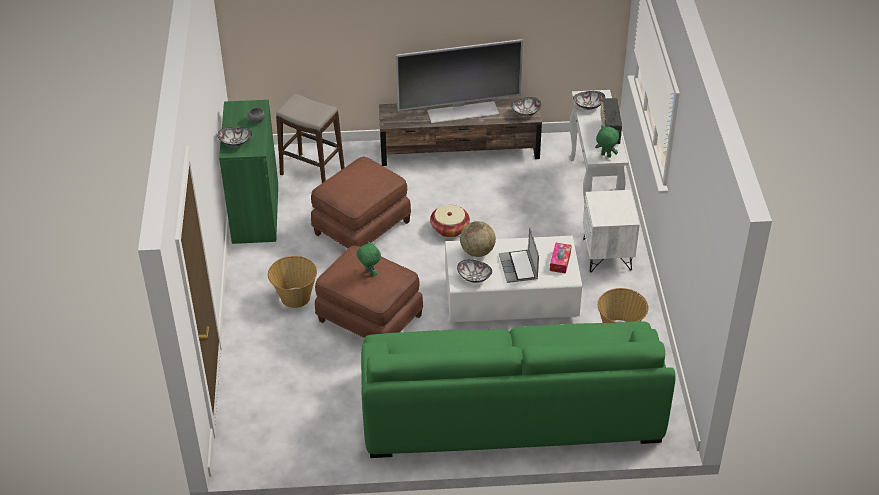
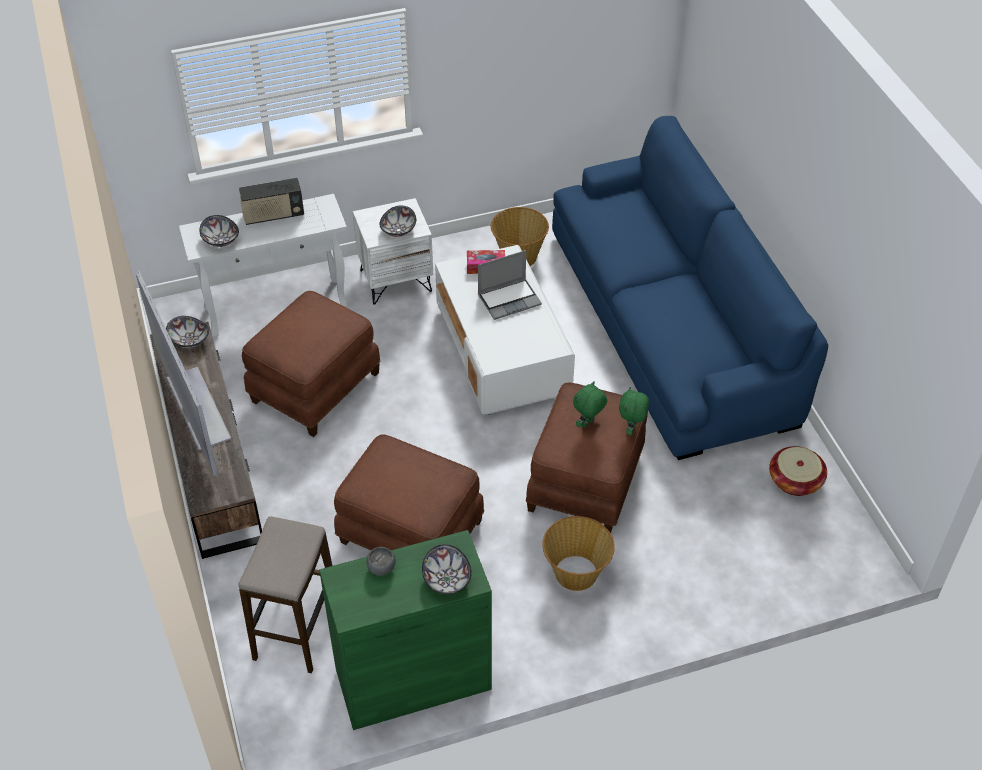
camera: 105 degrees left, 5 degrees up
(450, 228) = (387, 434): basket -> basket (795, 481)
(474, 277) = (542, 335): bowl -> bowl (399, 230)
(477, 252) = (494, 341): globe -> none
(507, 200) = (314, 386): none -> brown ottoman
(510, 407) = (670, 325): green sofa -> blue sofa
(605, 156) = (326, 213): green plush toy -> green plush toy (631, 429)

